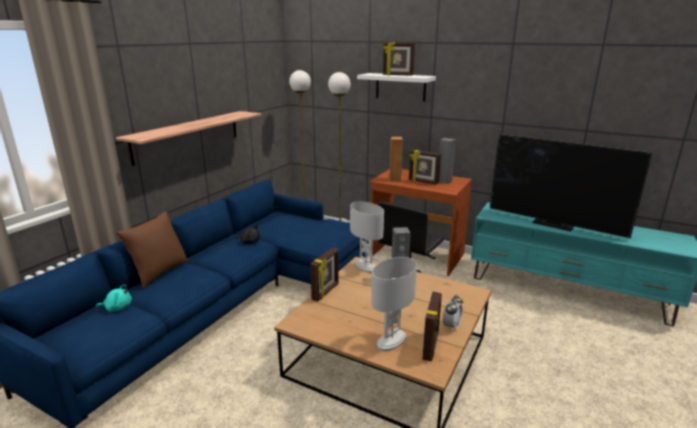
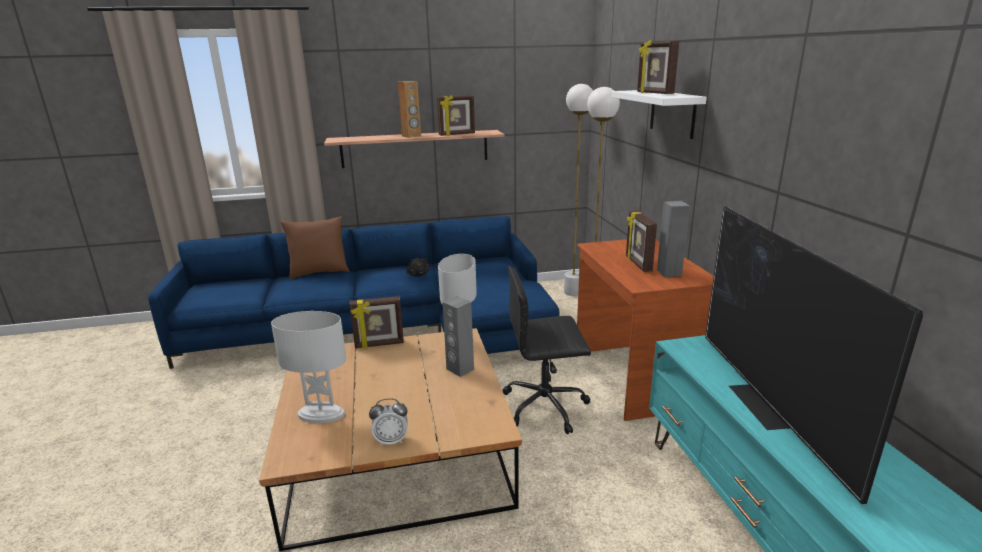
camera: 50 degrees right, 0 degrees up
(117, 307) = (254, 285): turquoise plush toy -> none
(395, 179) = (610, 251): brown speaker -> brown speaker (411, 136)
(431, 346) = (334, 442): picture frame -> picture frame (457, 134)

